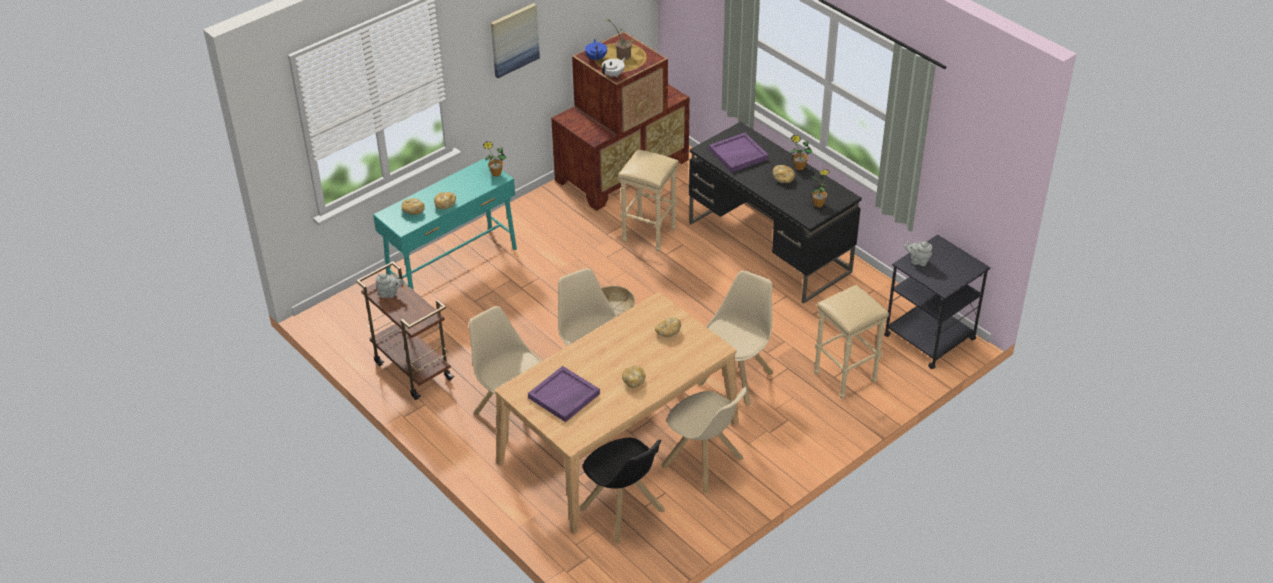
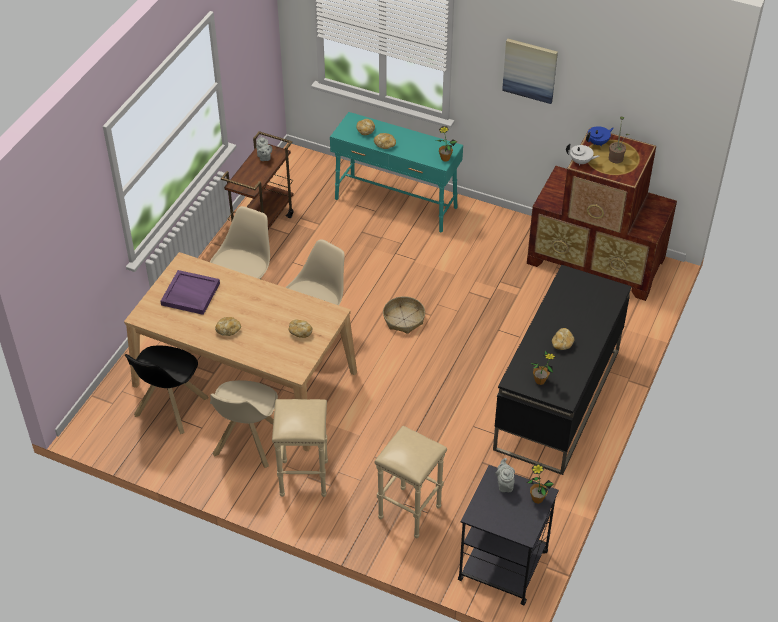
camera: 65 degrees right, 5 degrees up
(647, 234) = (517, 308): beige stool -> beige stool (303, 477)
(736, 377) = (365, 431): beige chair -> none
(738, 155) = (576, 300): purple tray -> none
(799, 167) = (589, 350): potted plant -> potted plant (537, 499)

